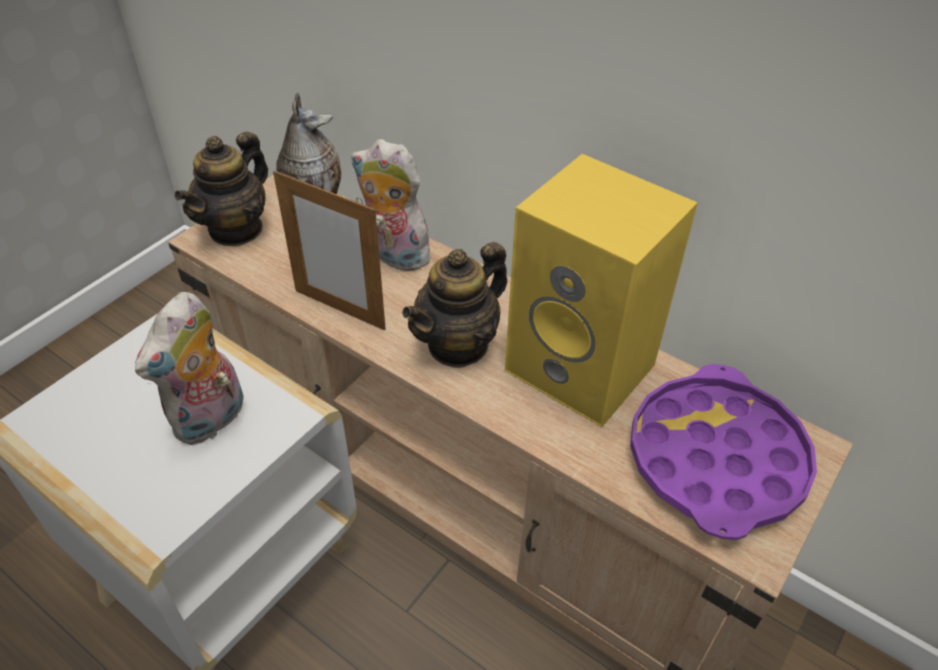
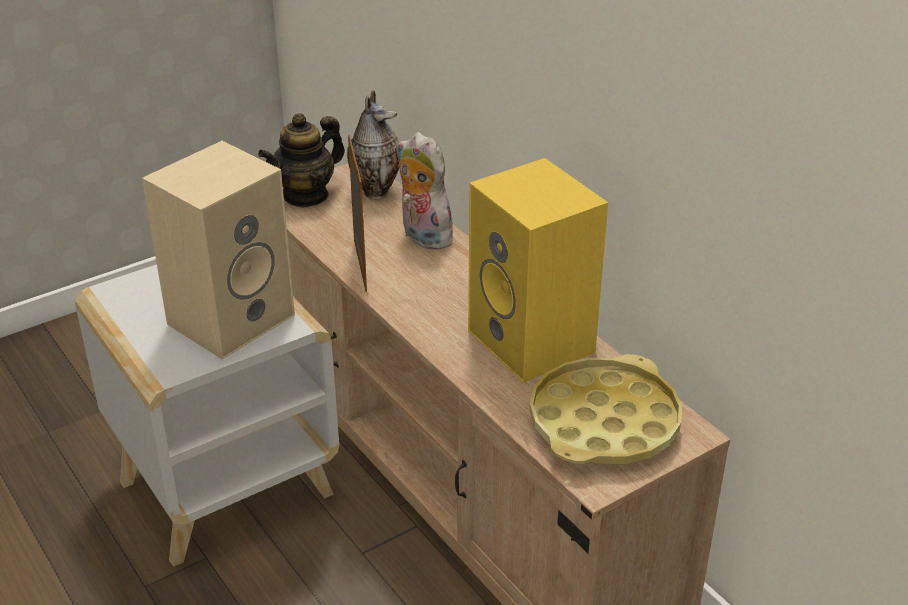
camera: 20 degrees right, 10 degrees down
(211, 420) = (231, 317): plush toy -> beige speaker
(339, 309) = (360, 265): picture frame -> picture frame turned 150 degrees counterclockwise
(458, 344) = (441, 306): teapot -> none
(716, 459) = (603, 422): purple tray -> yellow tray

